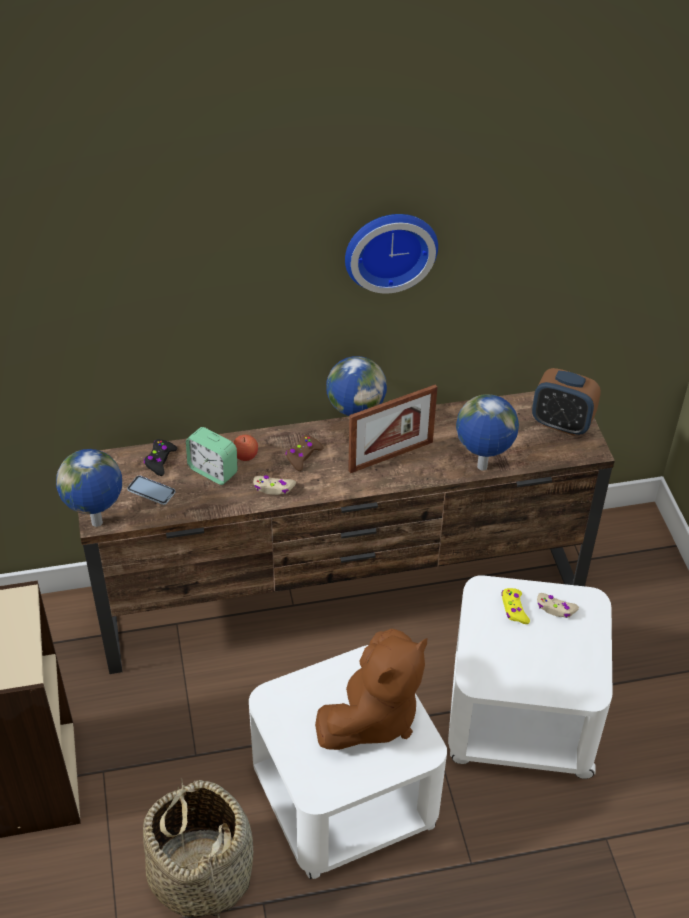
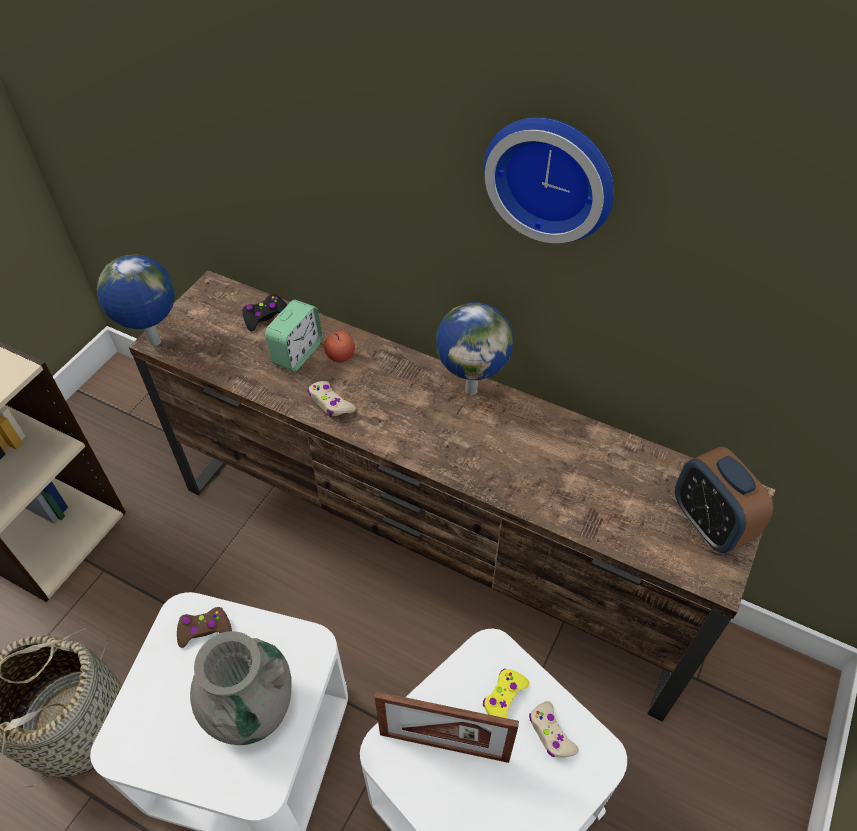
camera: 40 degrees right, 5 degrees up
(151, 491) = (227, 340): phone -> none
(213, 471) = (297, 353): alarm clock -> alarm clock turned 135 degrees counterclockwise
(303, 456) = (391, 388): brown game controller -> brown game controller (204, 629)
(373, 716) = (250, 708): brown plush toy -> grey vase
(391, 456) = (476, 441): picture frame -> picture frame (444, 746)
(482, 467) = (562, 516): globe -> none

